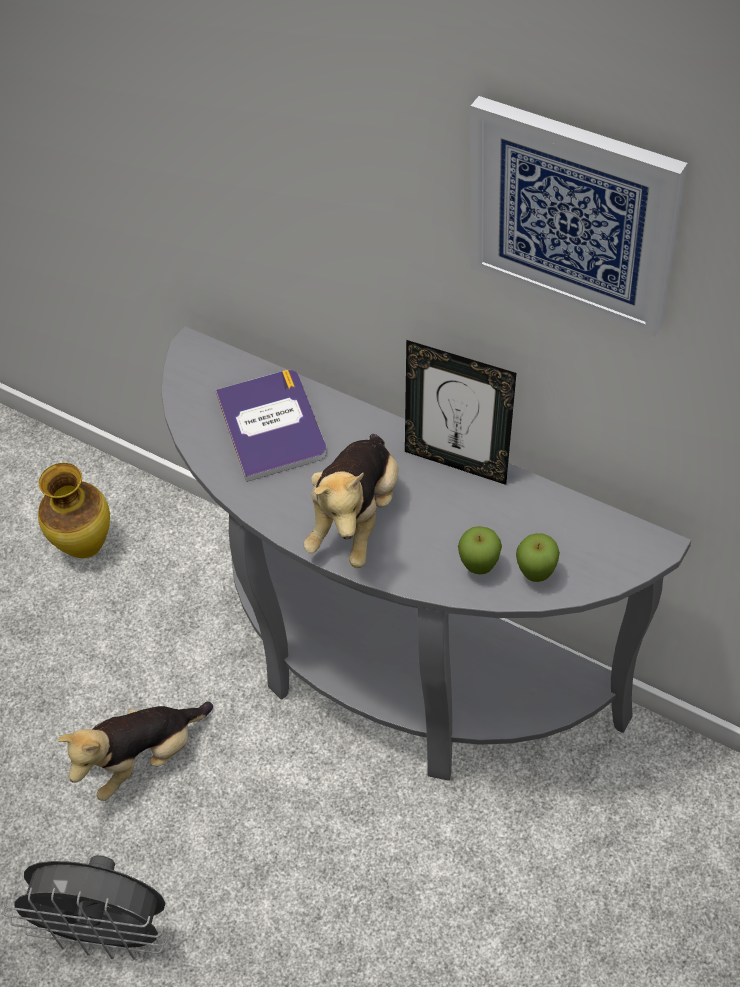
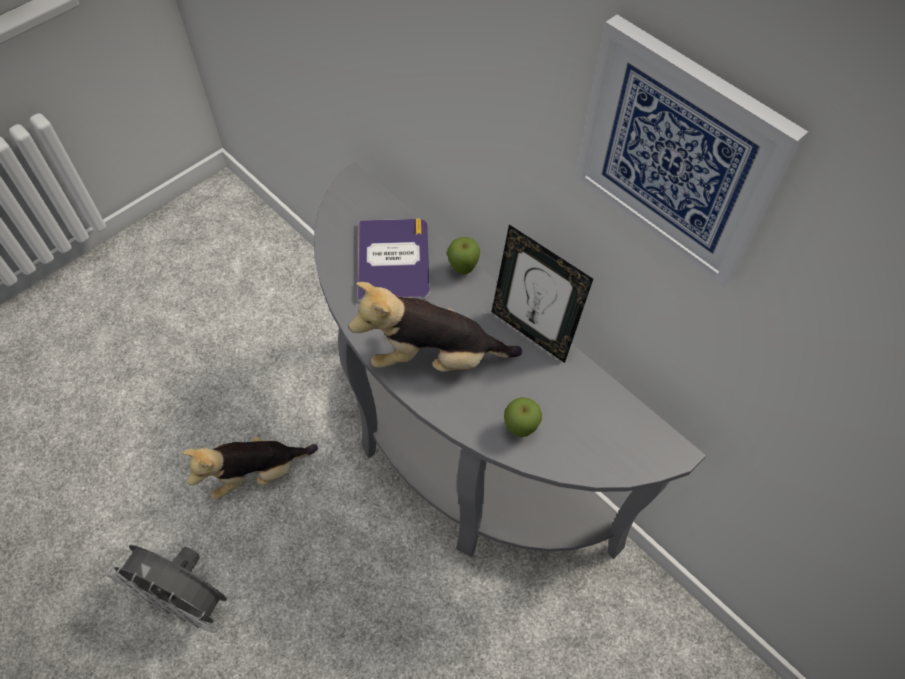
camera: 10 degrees right, 5 degrees up
(87, 547) = (268, 303): vase -> none
(356, 518) = (435, 357): plush toy -> plush toy turned 60 degrees clockwise
(536, 575) = (565, 450): apple -> apple (463, 270)

